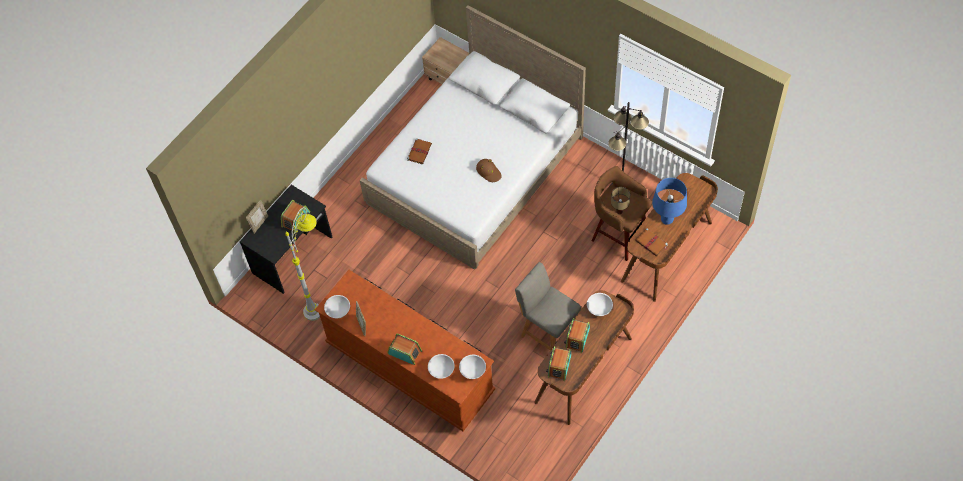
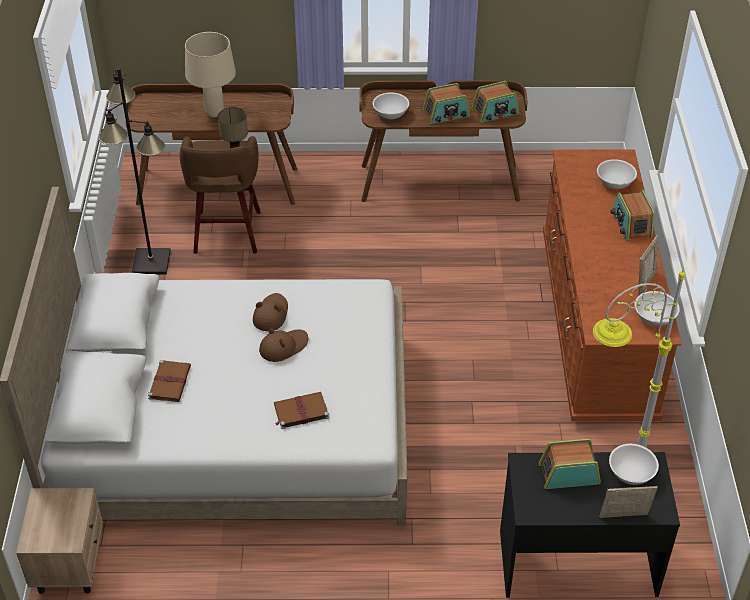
camera: 130 degrees left, 15 degrees down
(463, 166) = (283, 347): none -> brown hat
(472, 370) = (584, 159): white bowl -> white bowl (631, 474)
(548, 331) = (421, 231): grey chair -> none
(651, 243) = (260, 111): brown book -> brown book (170, 382)
(667, 220) = (215, 113): blue table lamp -> beige table lamp

